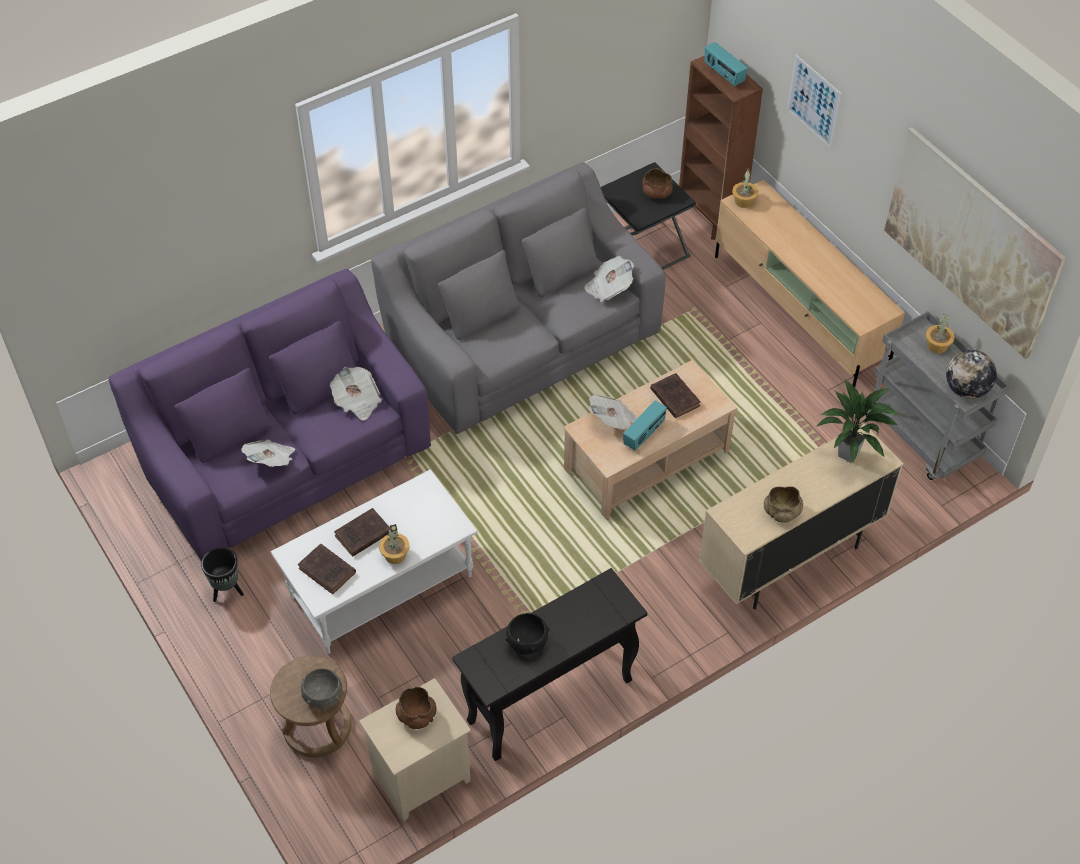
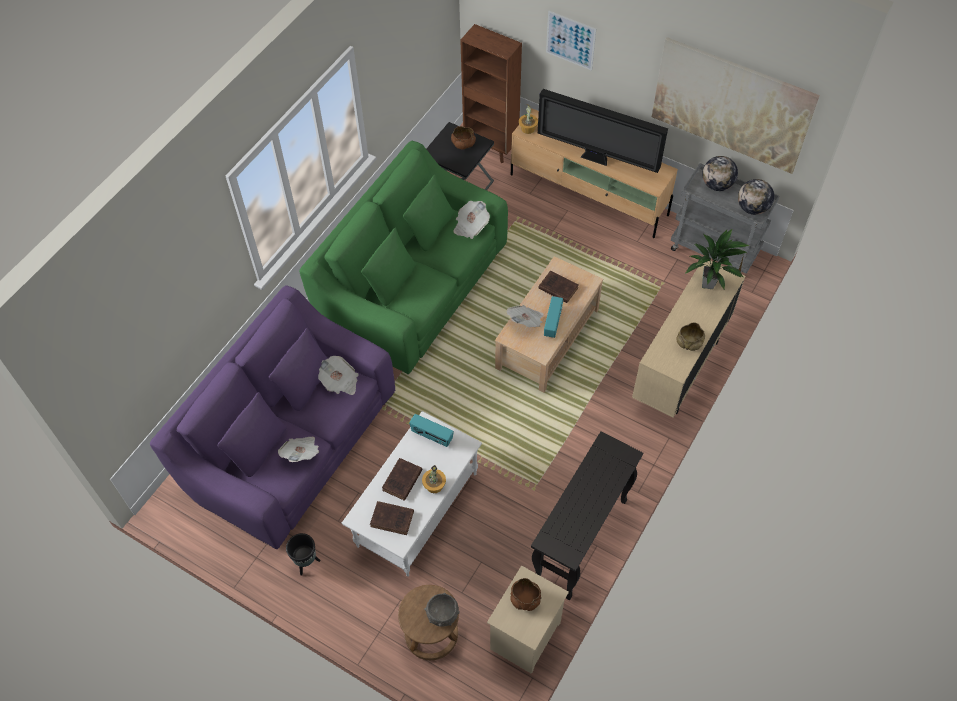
camera: 25 degrees left, 5 degrees up
(522, 342) = (413, 287): grey sofa -> green sofa
(527, 642) = (576, 511): black bowl -> none
(723, 74) = (489, 41): radio -> radio (432, 436)
(807, 265) = (596, 159): none -> television
(937, 346) = (717, 185): potted plant -> globe

